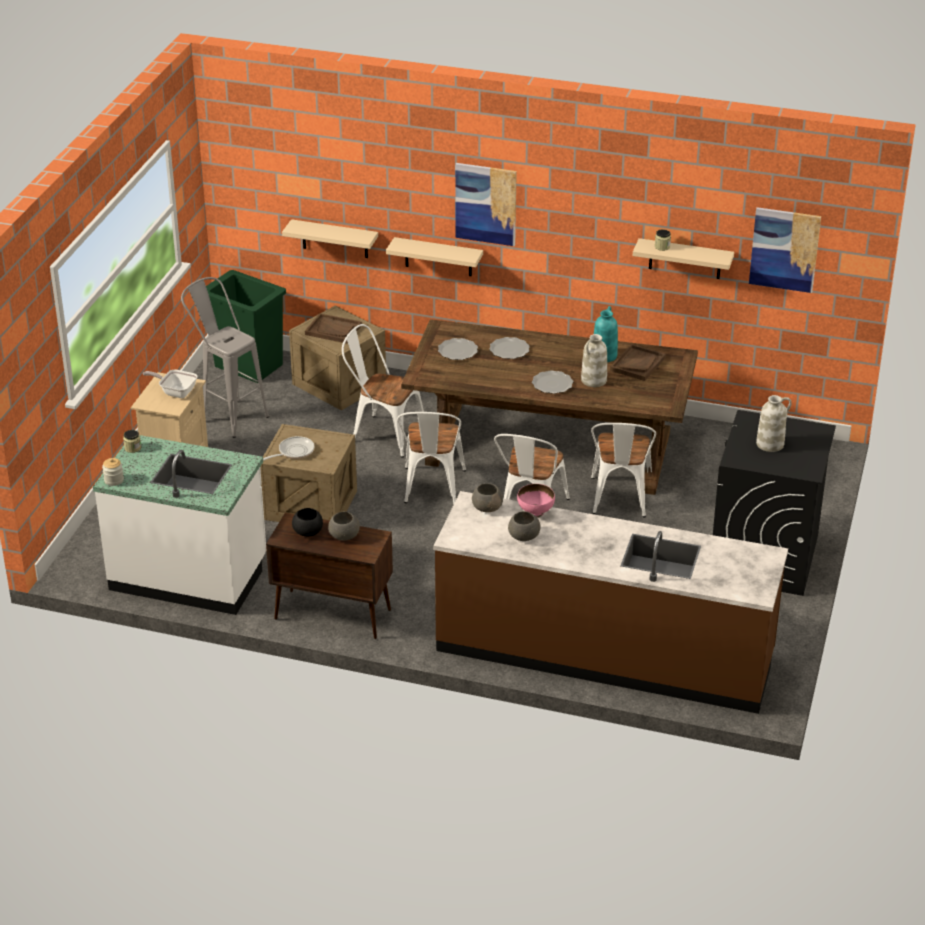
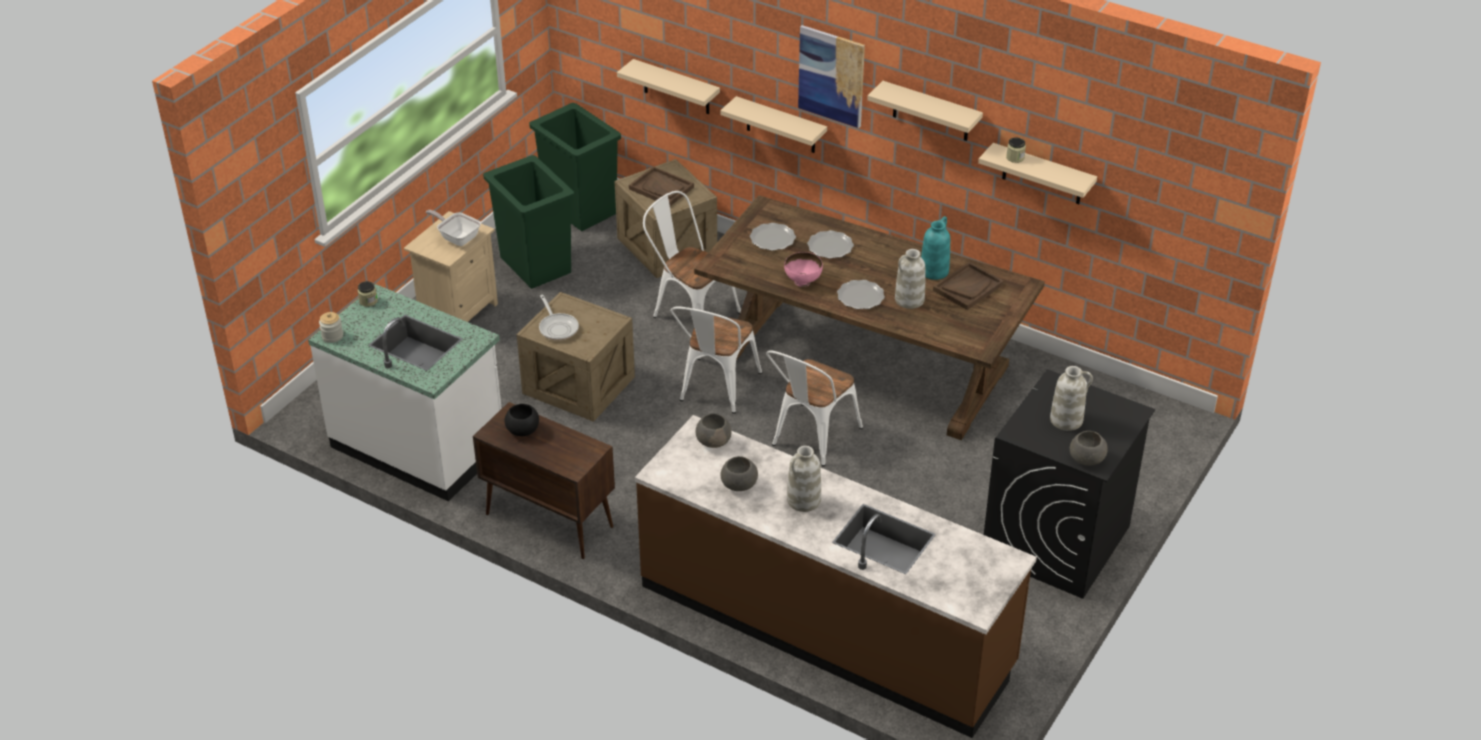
camera: 15 degrees right, 5 degrees up
(228, 415) = (535, 264): grey stool -> green trash can
(293, 452) = (558, 327): frying pan -> frying pan turned 90 degrees clockwise
(343, 536) = (558, 442): grey bowl -> grey bowl (1086, 459)
(535, 513) = (764, 457): pink bowl -> pink bowl (803, 282)
(580, 220) = (931, 112): none -> beige shelf
(583, 539) = (803, 501): none -> white vase
(620, 501) = (918, 441): white chair -> none
(784, 249) = (1154, 184): picture -> none

